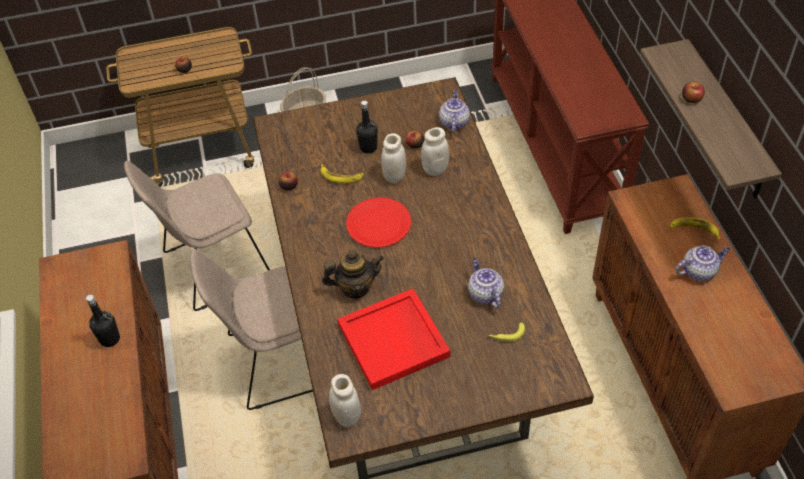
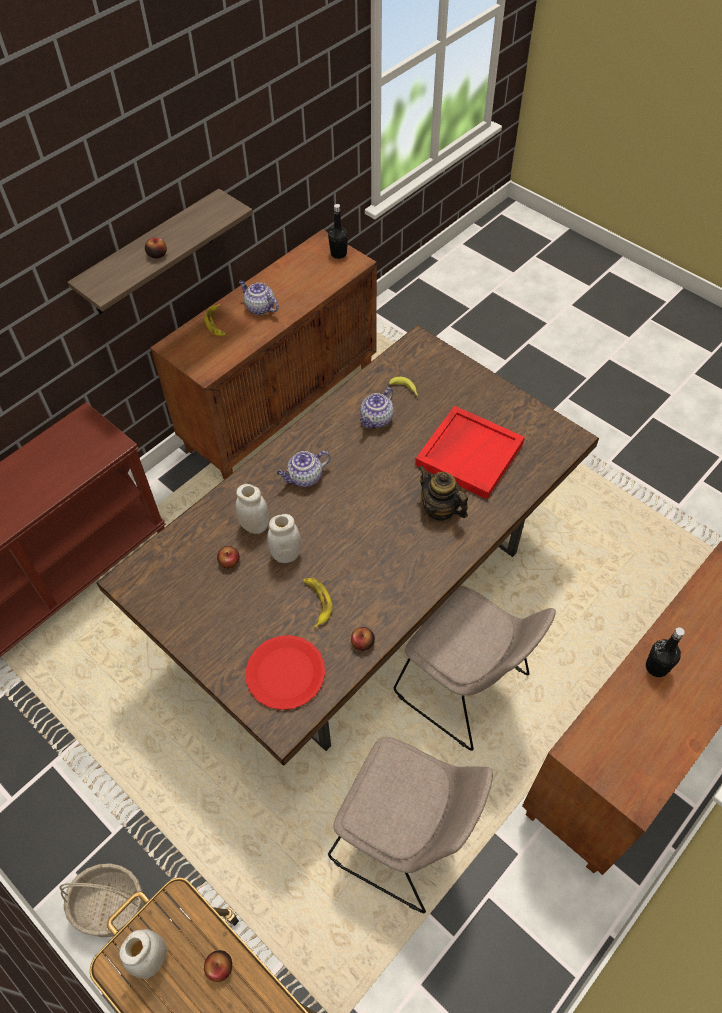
camera: 125 degrees left, 5 degrees up
(347, 416) = (557, 446): white jar -> white jar (151, 958)
(368, 148) = (260, 601): black bottle -> black bottle (338, 254)
(378, 224) = (356, 533): red plate -> red plate (286, 673)
(454, 122) = (175, 545): teapot -> teapot (304, 478)

